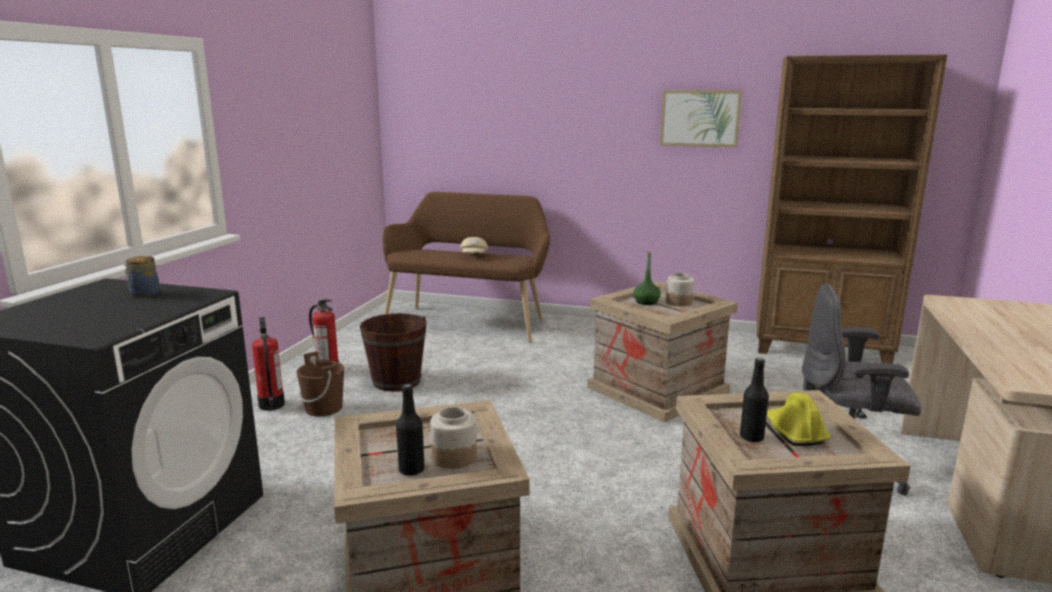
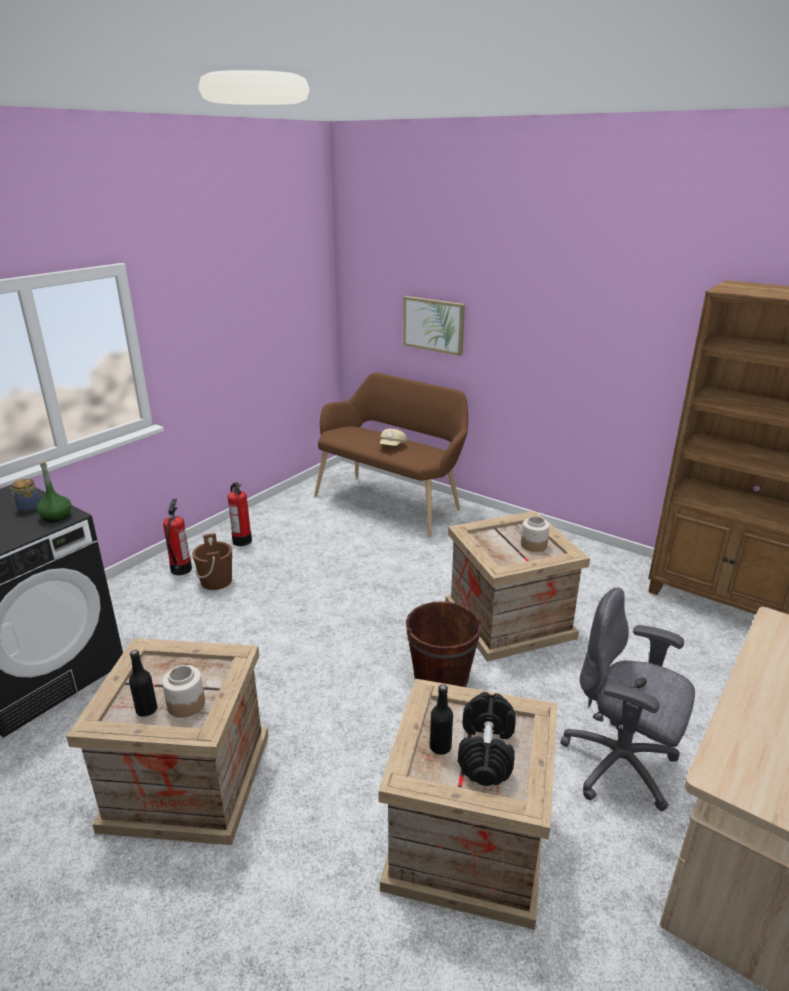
camera: 20 degrees right, 10 degrees up
(396, 381) = (288, 562): brown bucket -> brown bucket (441, 679)
(646, 302) = (501, 539): green bottle -> green bottle (56, 516)
(700, 118) = (629, 335): picture -> picture (433, 325)
(794, 432) = (486, 751): yellow hard hat -> black dumbbell

